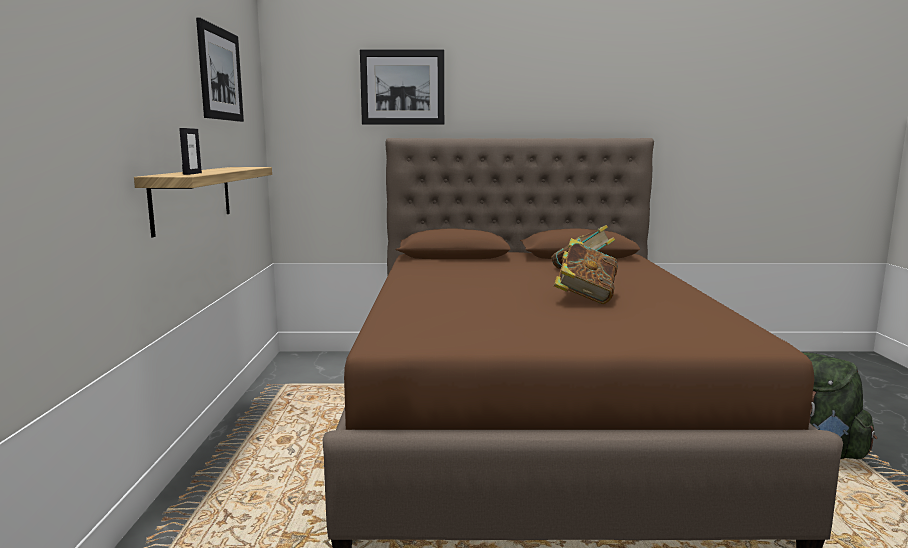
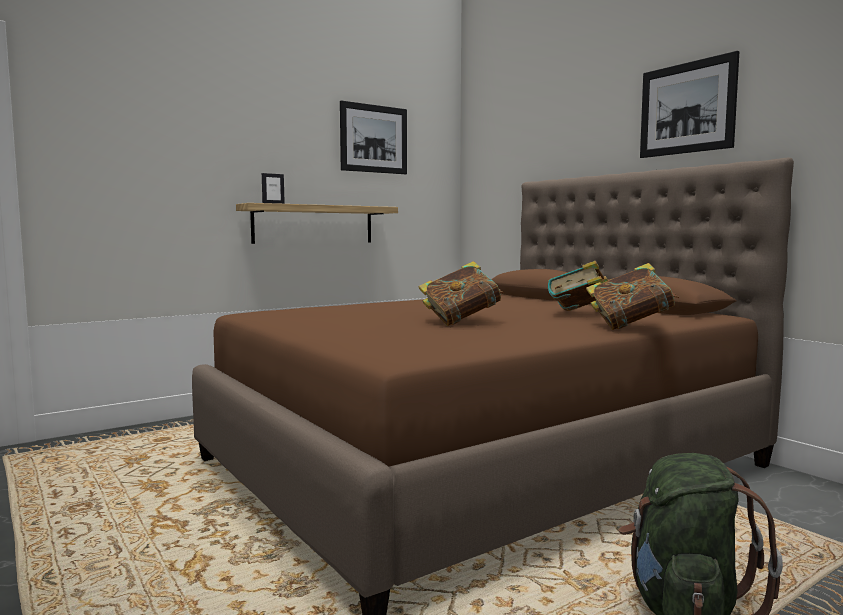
camera: 55 degrees right, 5 degrees down
(402, 87) = (544, 132): picture -> picture (687, 108)
(662, 276) = (630, 327): none -> book

